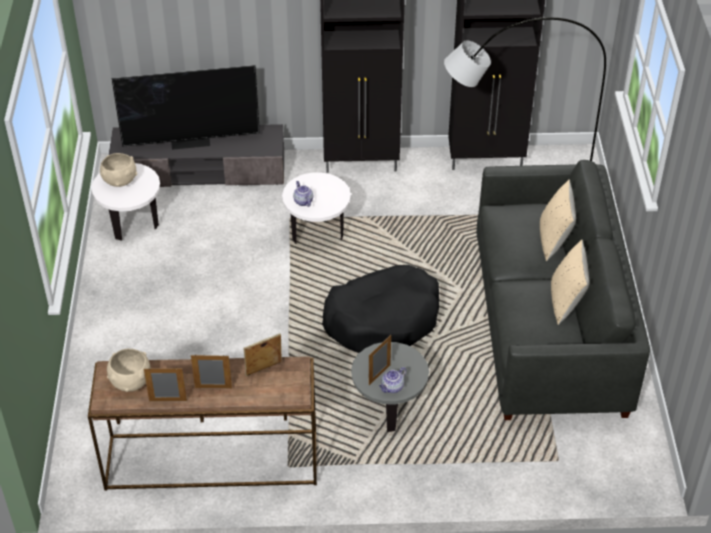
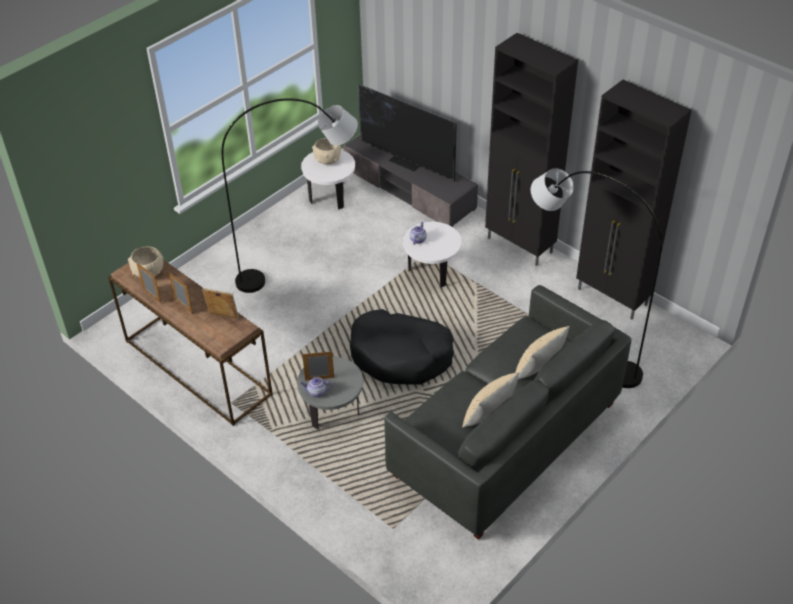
camera: 45 degrees right, 0 degrees up
(194, 303) = (304, 268): none -> grey floor lamp

